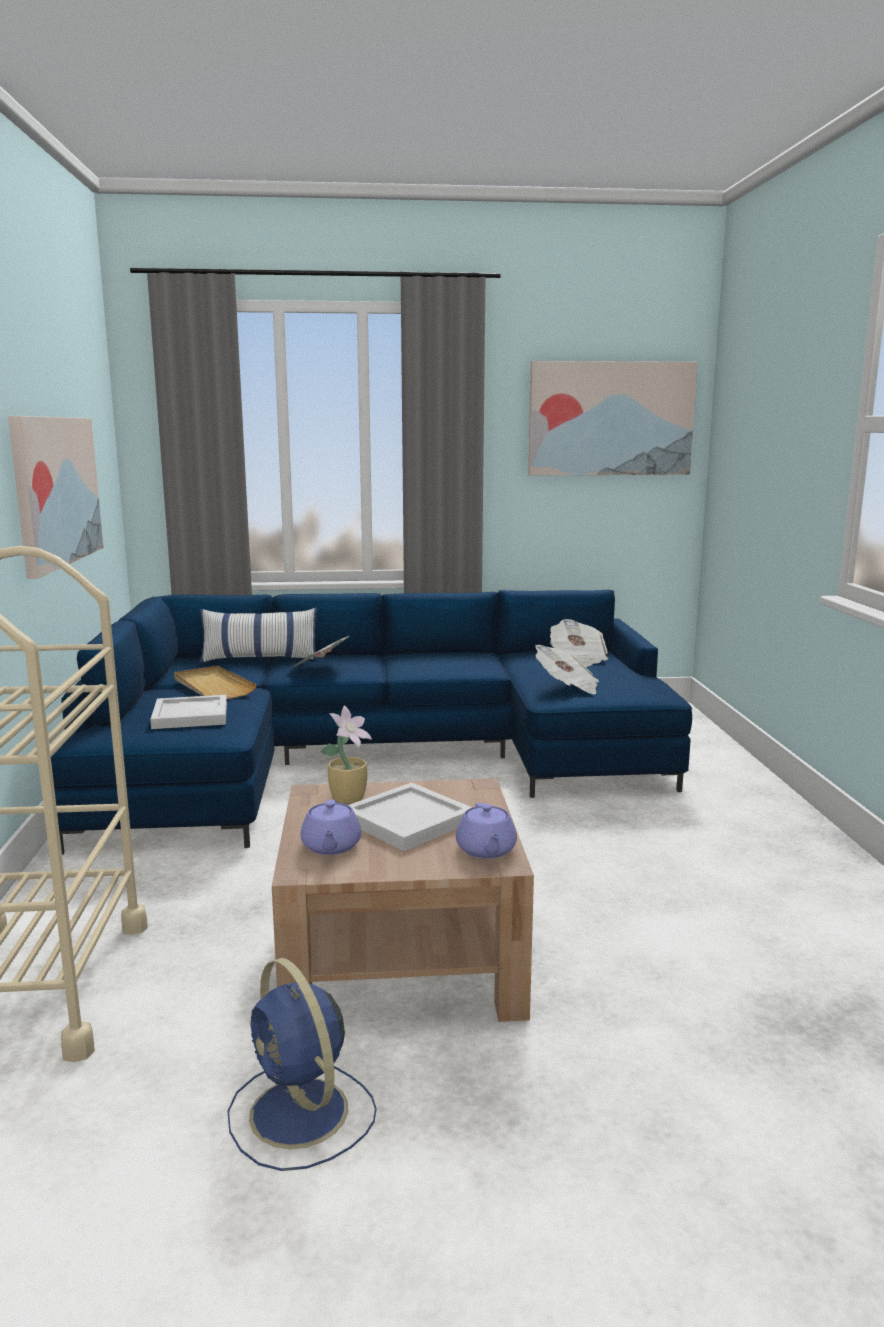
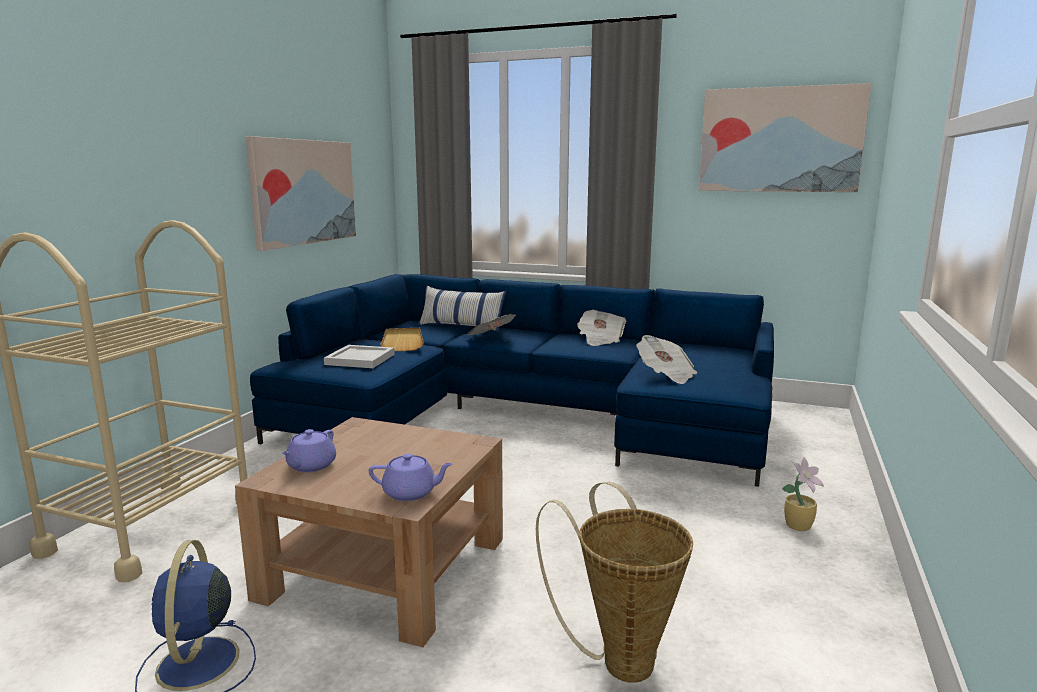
camera: 25 degrees right, 0 degrees up
(349, 798) = (375, 433): potted plant -> potted plant (799, 526)
(408, 821) = (388, 458): white tray -> none
(486, 850) = (411, 493): purple teapot -> purple teapot turned 105 degrees counterclockwise
(578, 659) = (707, 354): newspaper -> newspaper (600, 340)
(715, 974) = (620, 658): none -> basket

